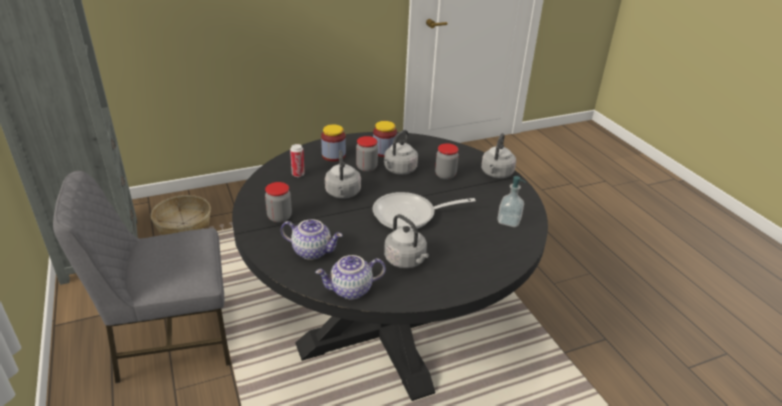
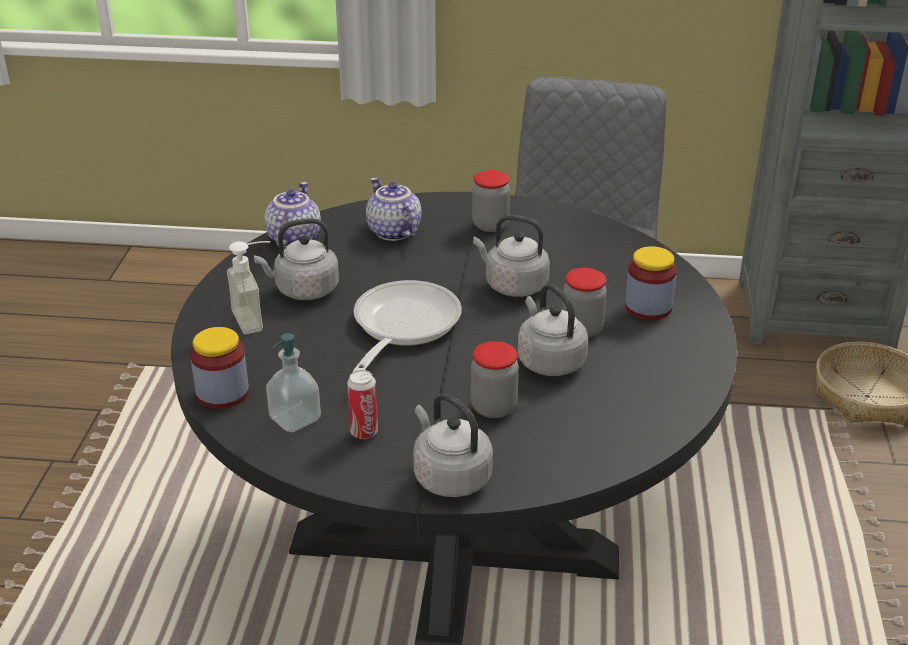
camera: 120 degrees right, 0 degrees up
(298, 174) = (602, 261): can -> can (364, 432)
(312, 251) = (392, 232): teapot -> teapot turned 105 degrees clockwise
(384, 151) = (633, 366): jar -> jar (222, 393)
(449, 266) = (257, 318): none -> soap dispenser

